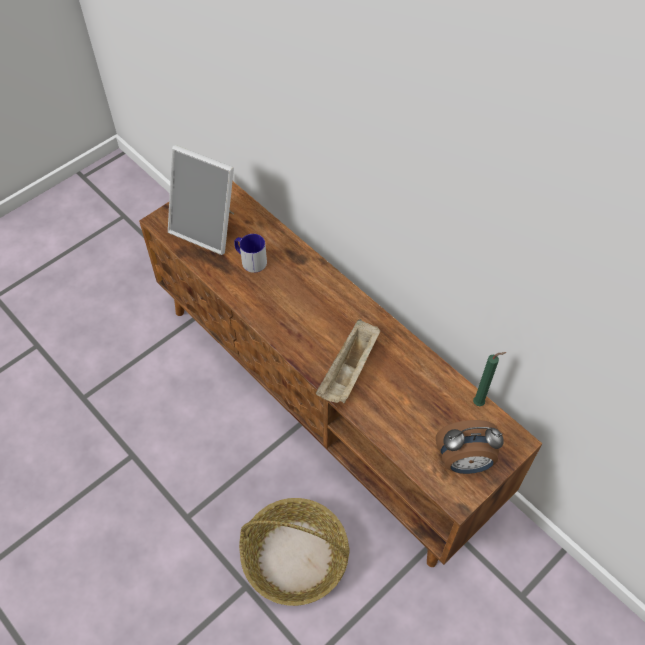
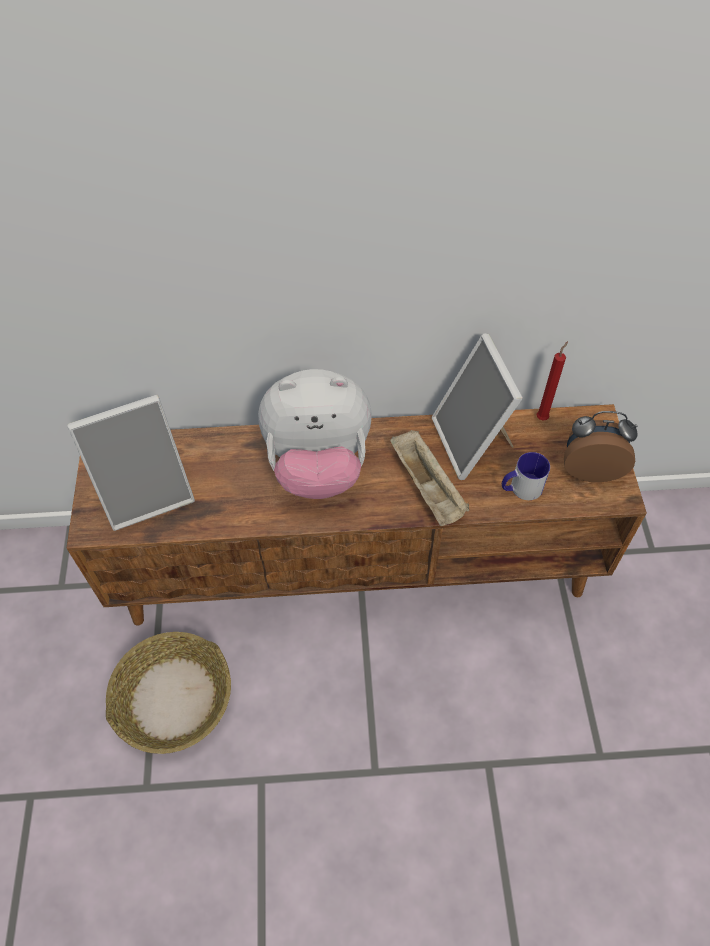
camera: 50 degrees left, 0 degrees up
(250, 260) = (225, 482): mug -> mug (520, 488)
(294, 557) = (490, 700): basket -> basket (173, 699)
(308, 299) = (318, 466): none -> plush toy
(413, 373) = (473, 442): none -> picture frame
(464, 462) = (590, 468): alarm clock -> alarm clock turned 120 degrees counterclockwise
(480, 403) = (543, 417): green candle -> red candle

